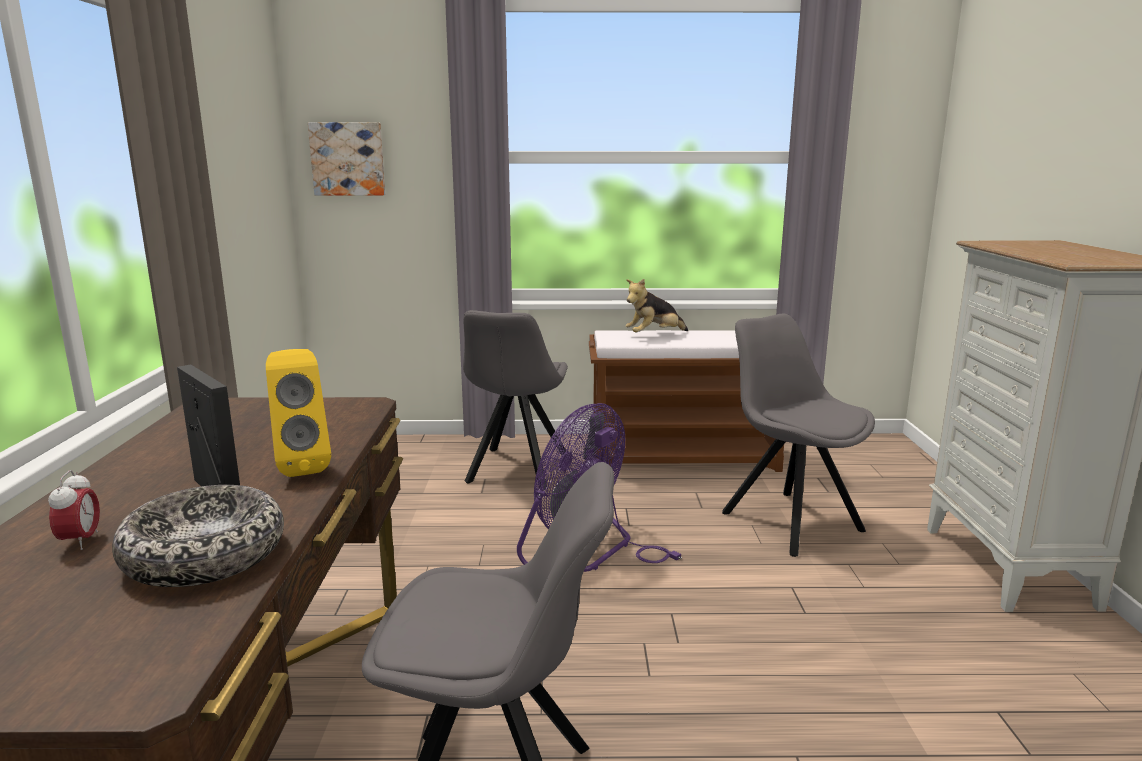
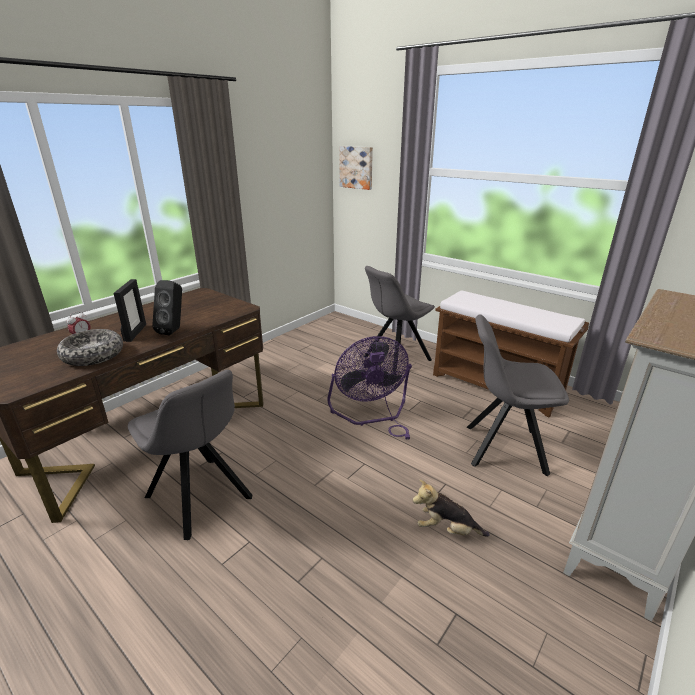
camera: 40 degrees right, 10 degrees up
(302, 467) = (174, 330): yellow speaker -> black speaker
(654, 335) = (488, 302): plush toy -> plush toy (446, 529)
(789, 521) = (504, 448): grey chair -> grey chair turned 90 degrees counterclockwise

